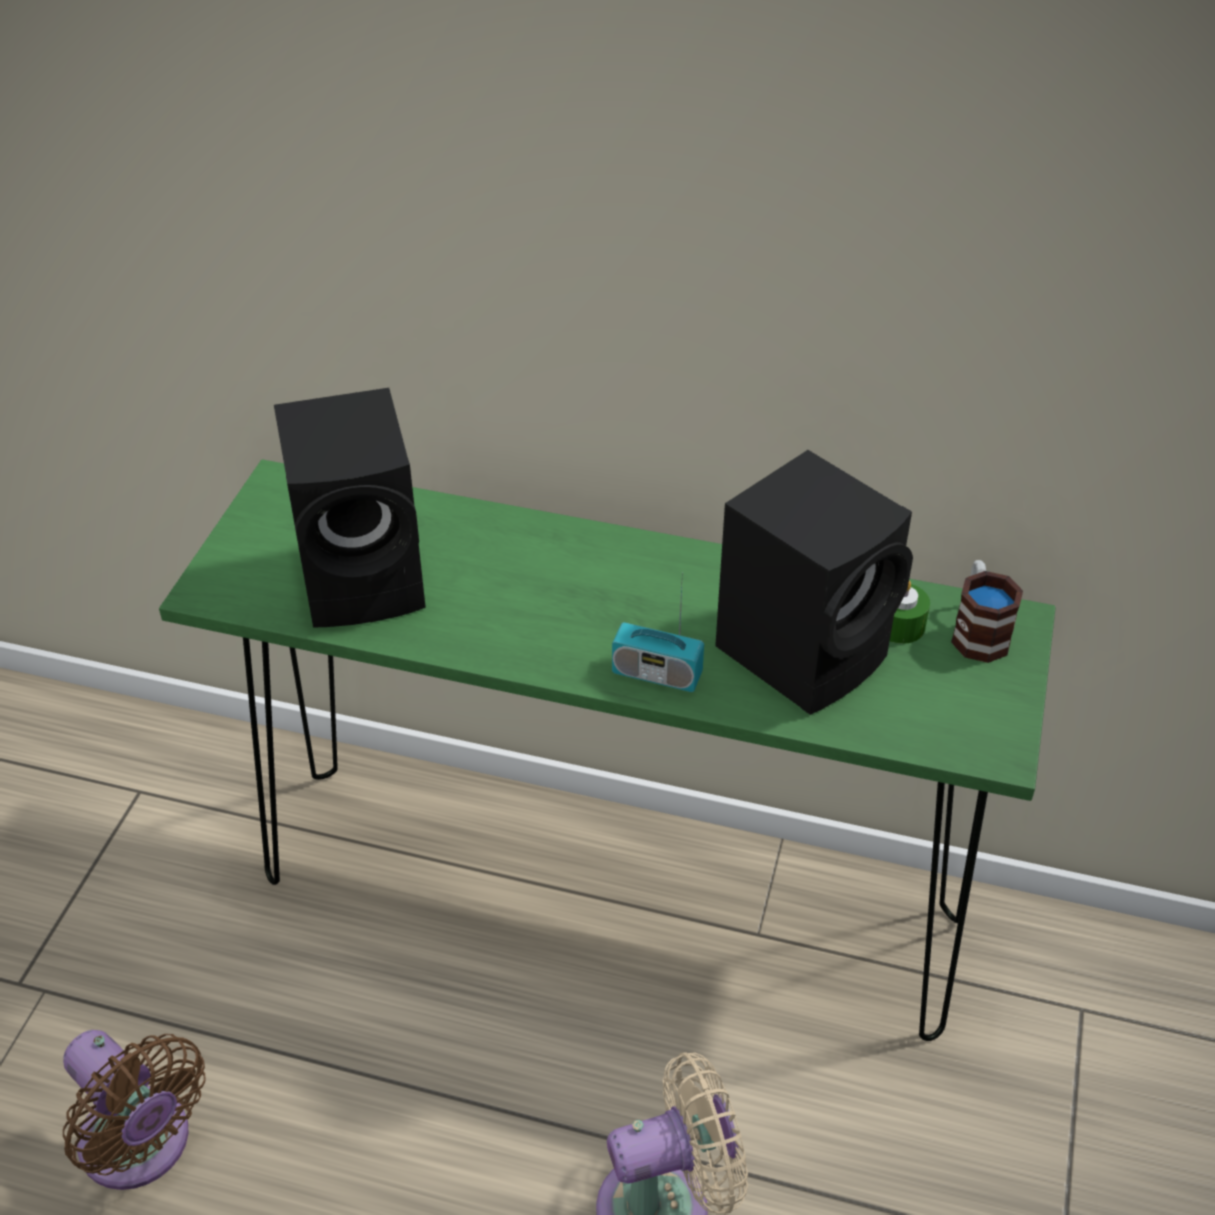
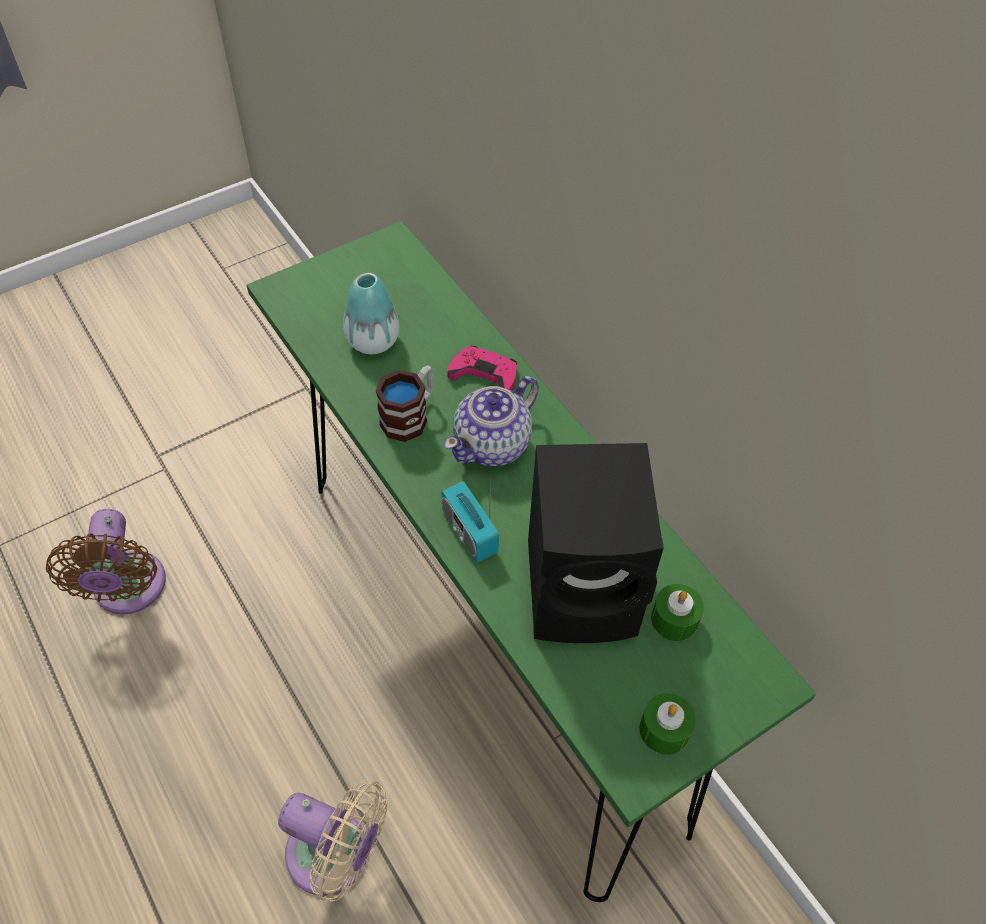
camera: 40 degrees right, 10 degrees up
(367, 578) = (373, 341): black speaker -> vase
(513, 542) = (484, 374): none -> pink game controller
(592, 592) = (493, 444): none -> teapot
(977, 631) = (728, 668): mug -> mug (410, 416)
(984, 707) = (664, 730): none -> green candle

